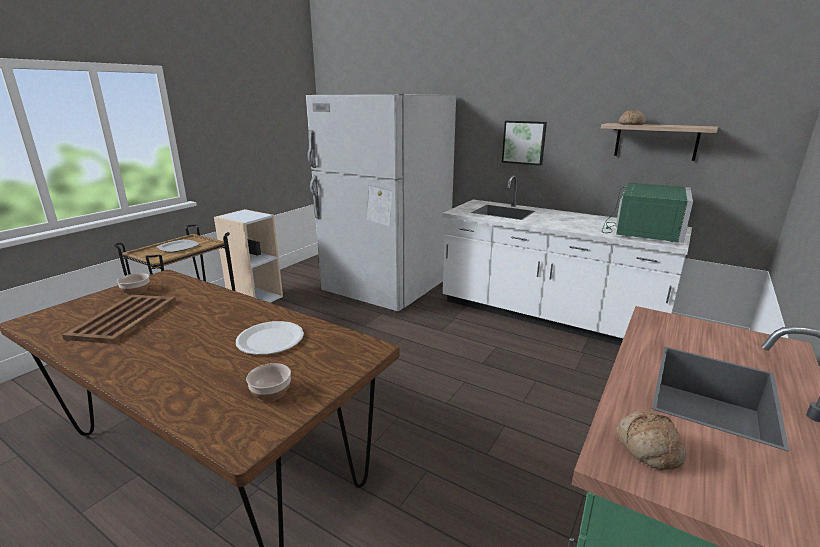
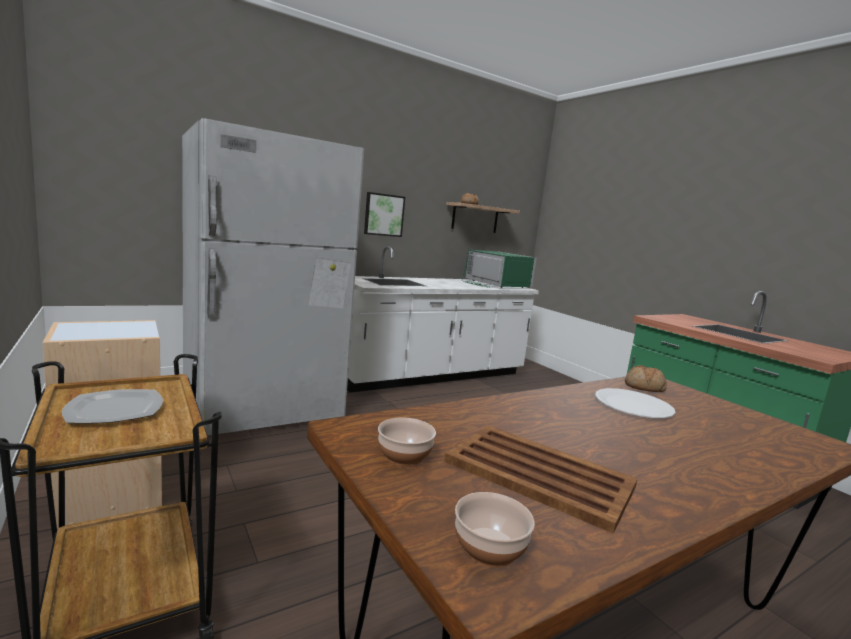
camera: 65 degrees left, 10 degrees down
(271, 392) = (743, 422): bowl -> bowl (490, 547)
(647, 448) = (803, 352): bread -> bread (644, 387)

